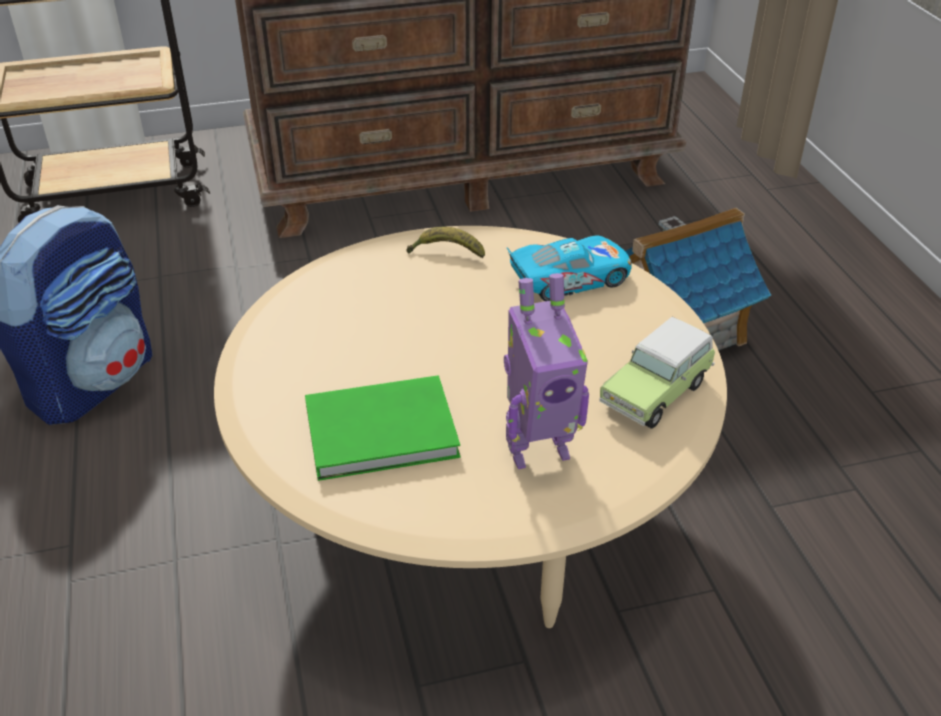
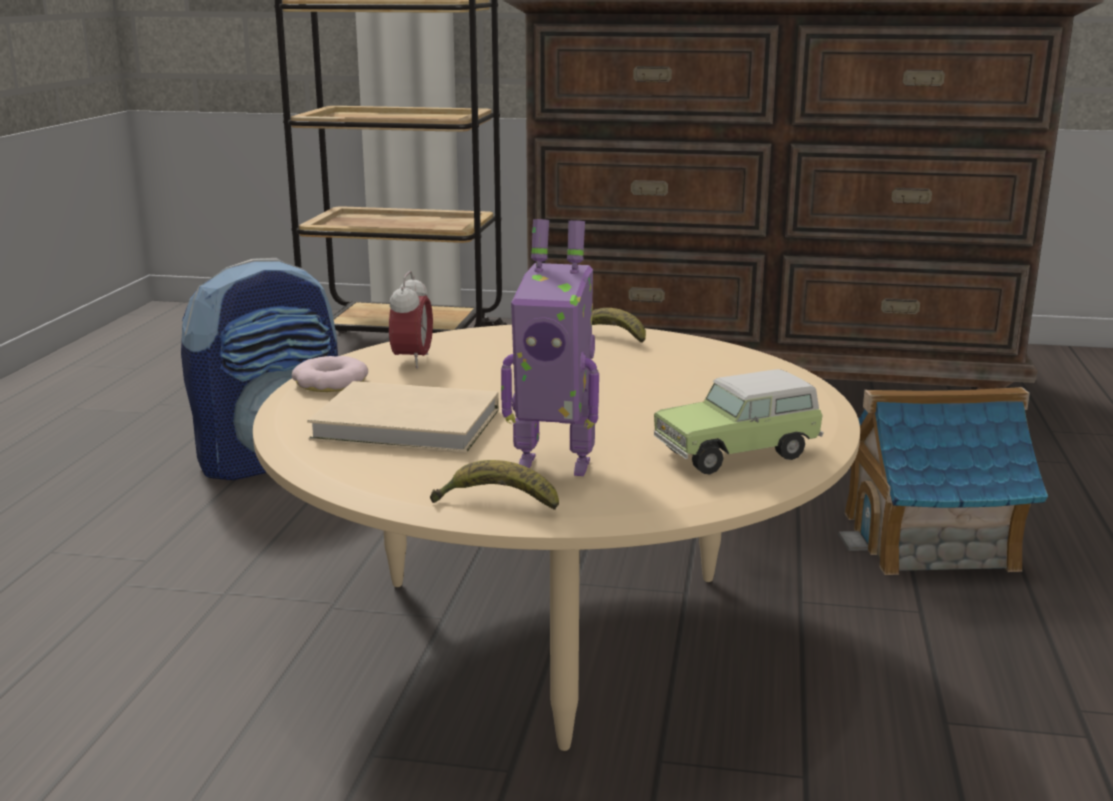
camera: 25 degrees right, 20 degrees down
(265, 388) = (331, 383): none -> donut
(309, 334) = (412, 361): none -> alarm clock
(386, 433) = (410, 426): green book -> beige book
(534, 517) = (496, 503): none -> banana
(569, 279) = (726, 370): toy car -> none

